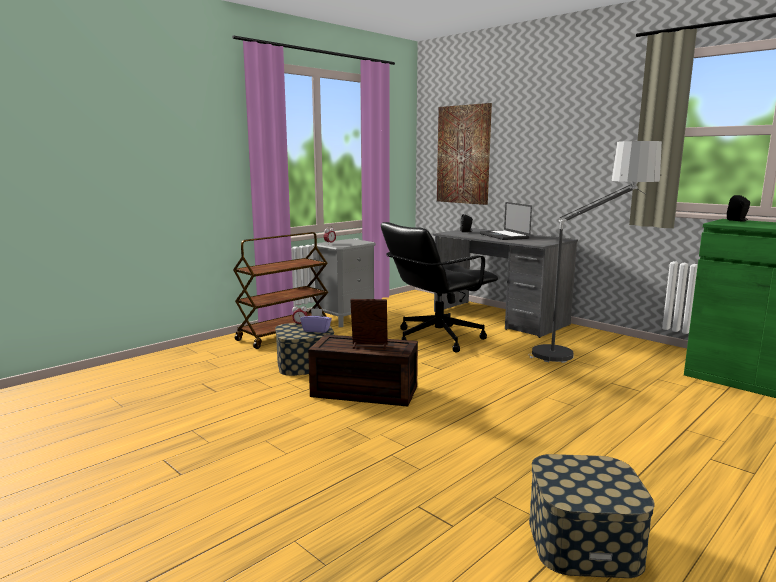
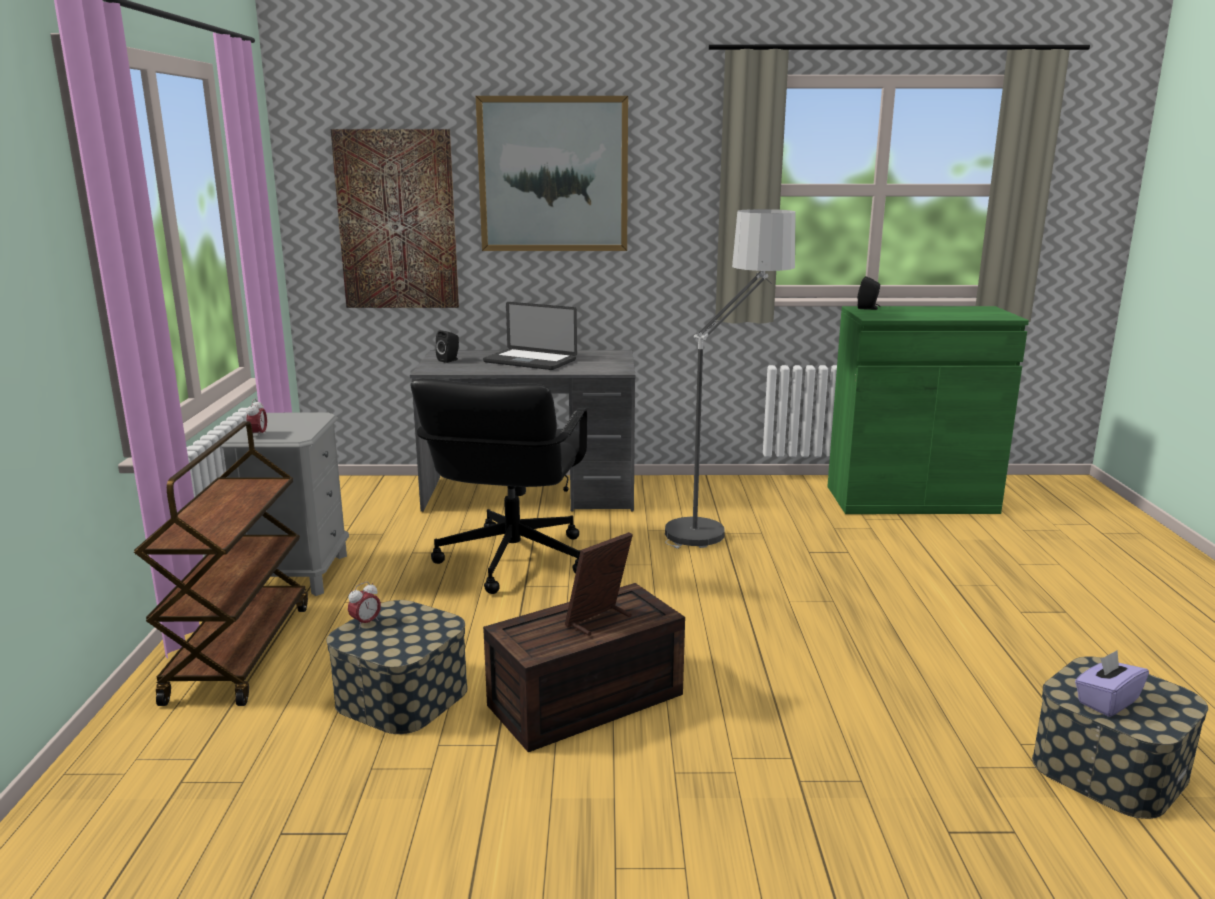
camera: 45 degrees left, 5 degrees up
(316, 330) = (421, 623): purple tissue box -> purple tissue box (1106, 701)
(542, 126) = (553, 175): none -> picture

